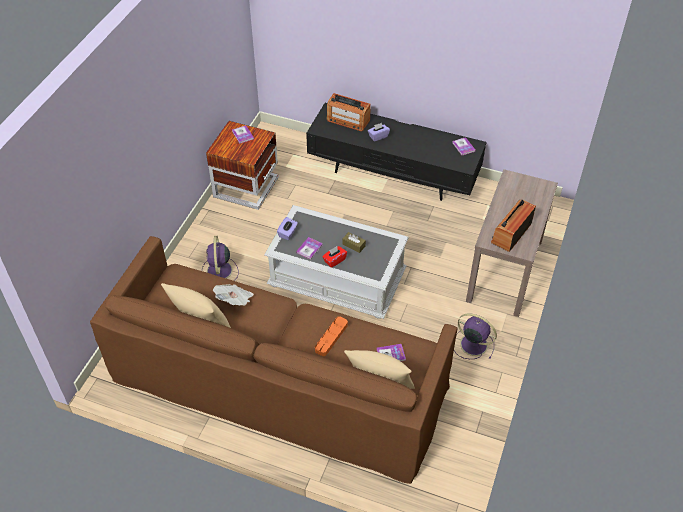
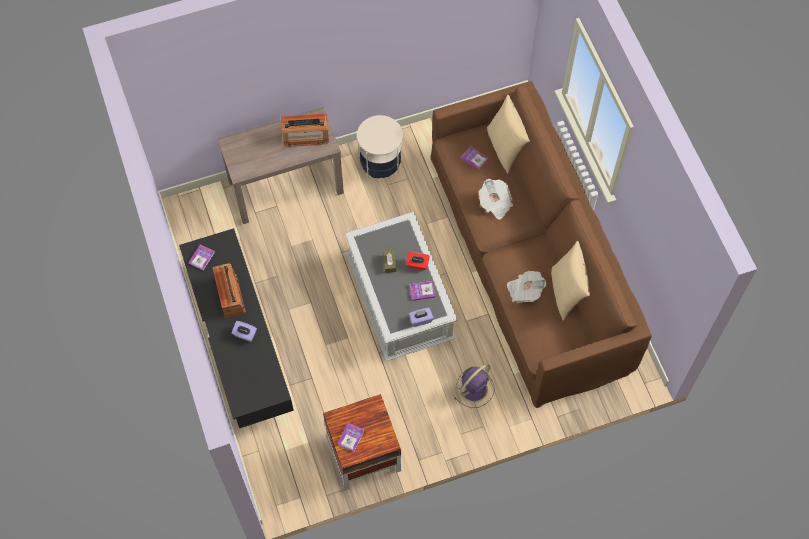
camera: 130 degrees left, 15 degrees up
(331, 337) = (495, 203): orange tray -> newspaper
(348, 120) = (243, 376): radio -> radio (230, 296)
(472, 344) = (380, 164): purple fan -> beige side table

